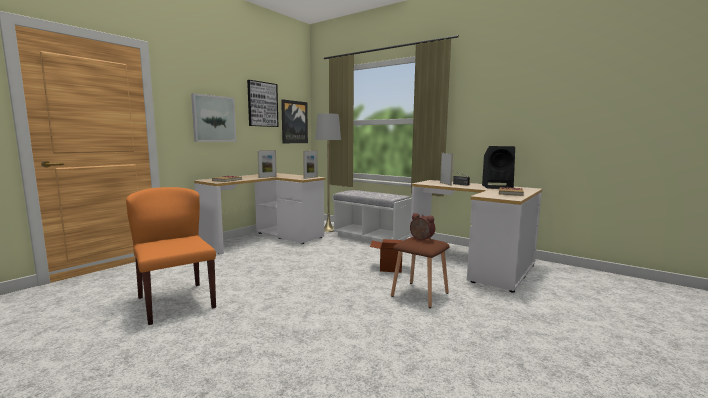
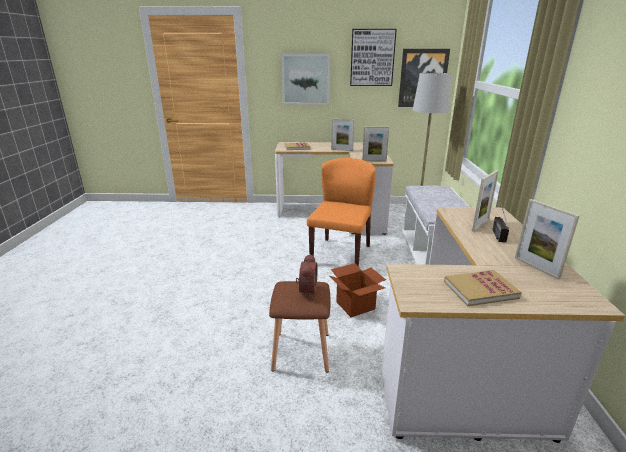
camera: 55 degrees right, 15 degrees up
(176, 302) = (180, 246): orange chair -> orange chair (340, 254)
(498, 187) = (536, 268): black speaker -> picture frame

